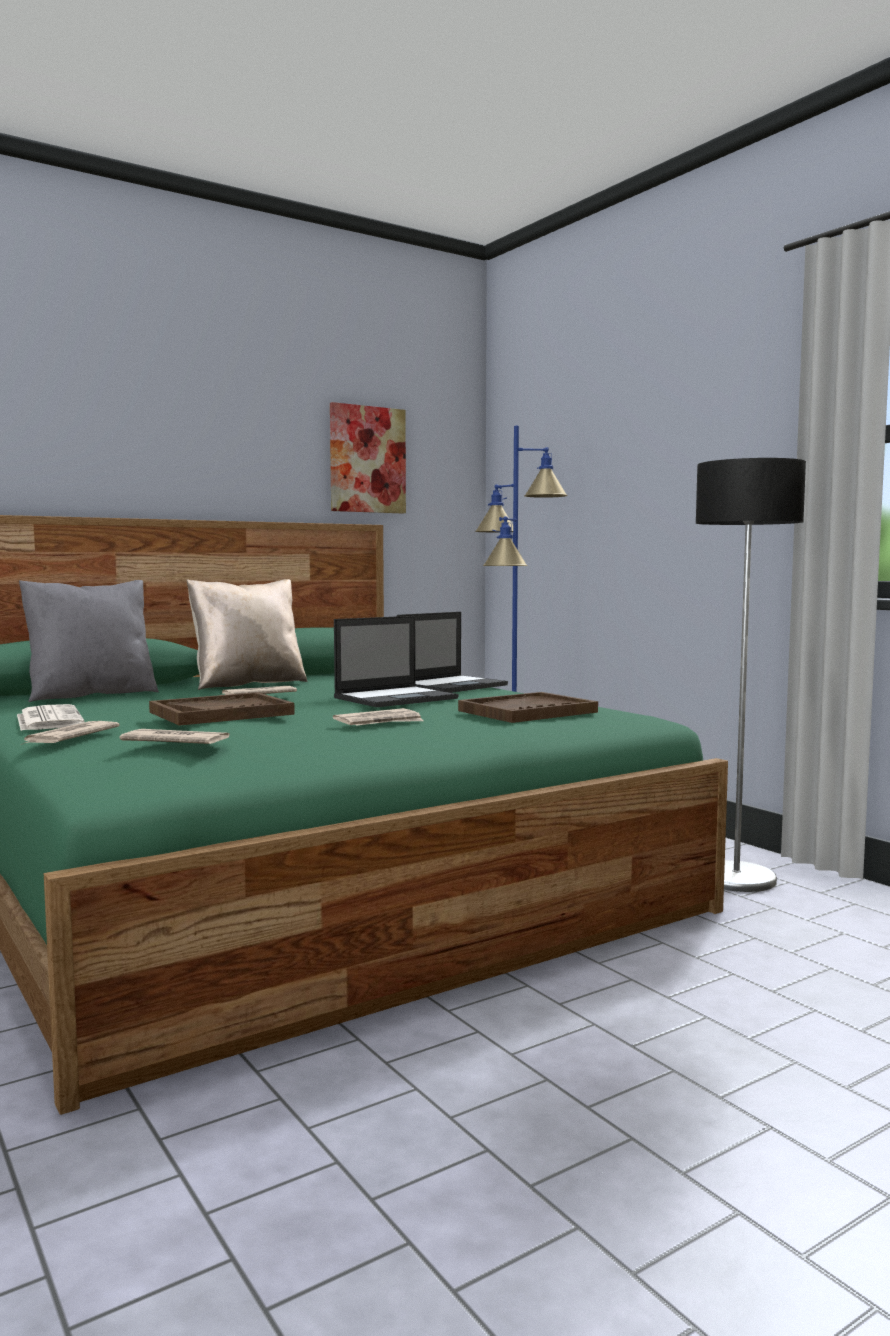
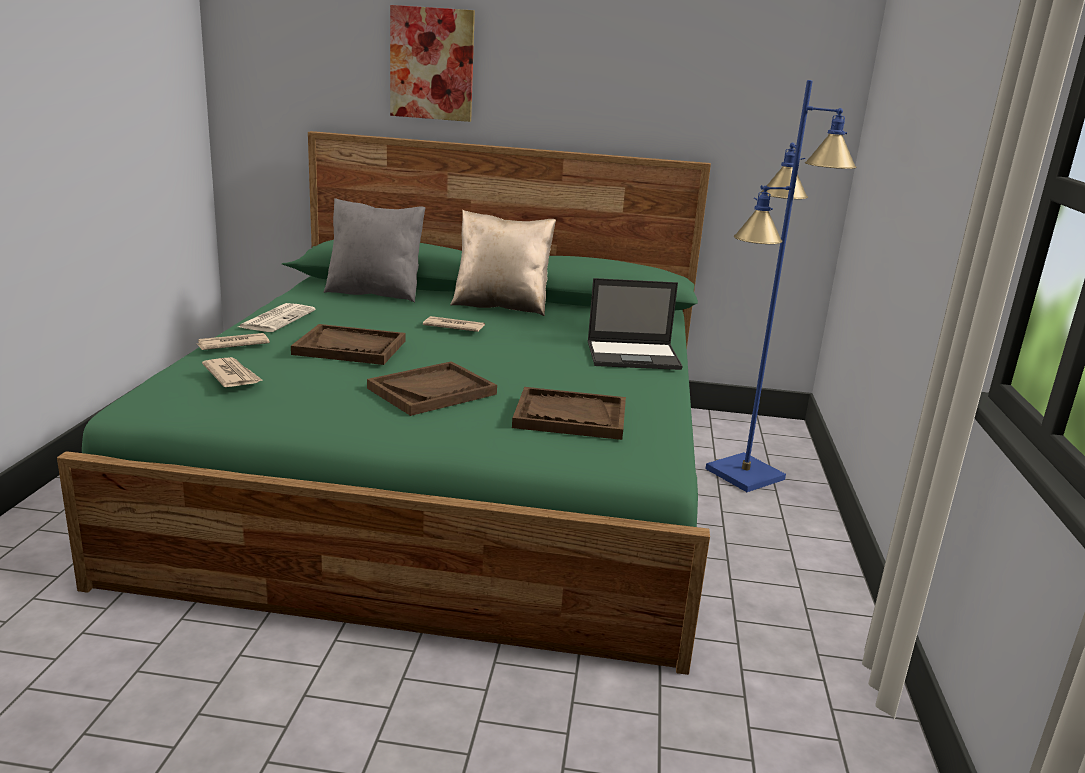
camera: 40 degrees right, 15 degrees up
(367, 459) = (709, 93): picture -> picture (432, 64)
(380, 722) = (432, 391): newspaper -> brown tray
(396, 698) = (535, 361): laptop -> none
(736, 878) = (778, 649): floor lamp -> none

